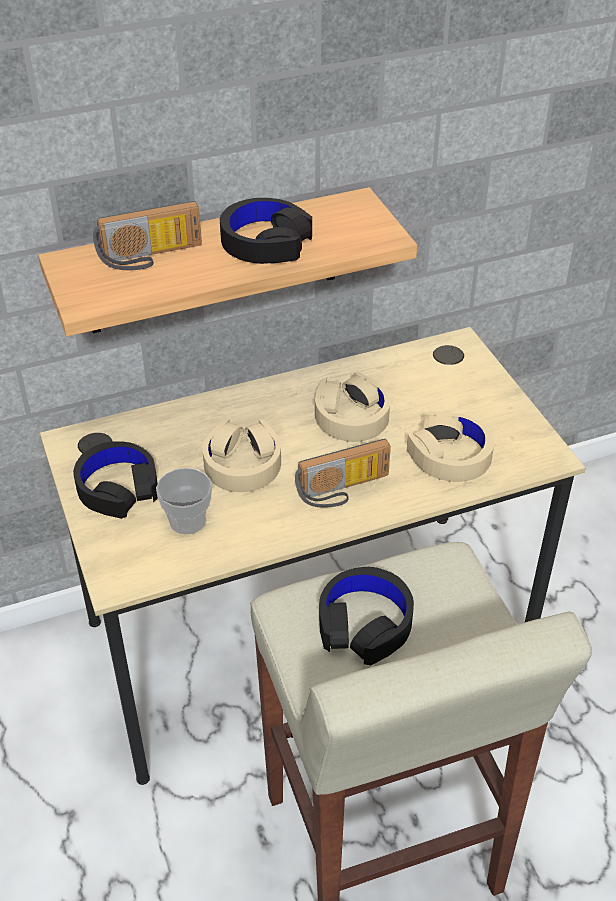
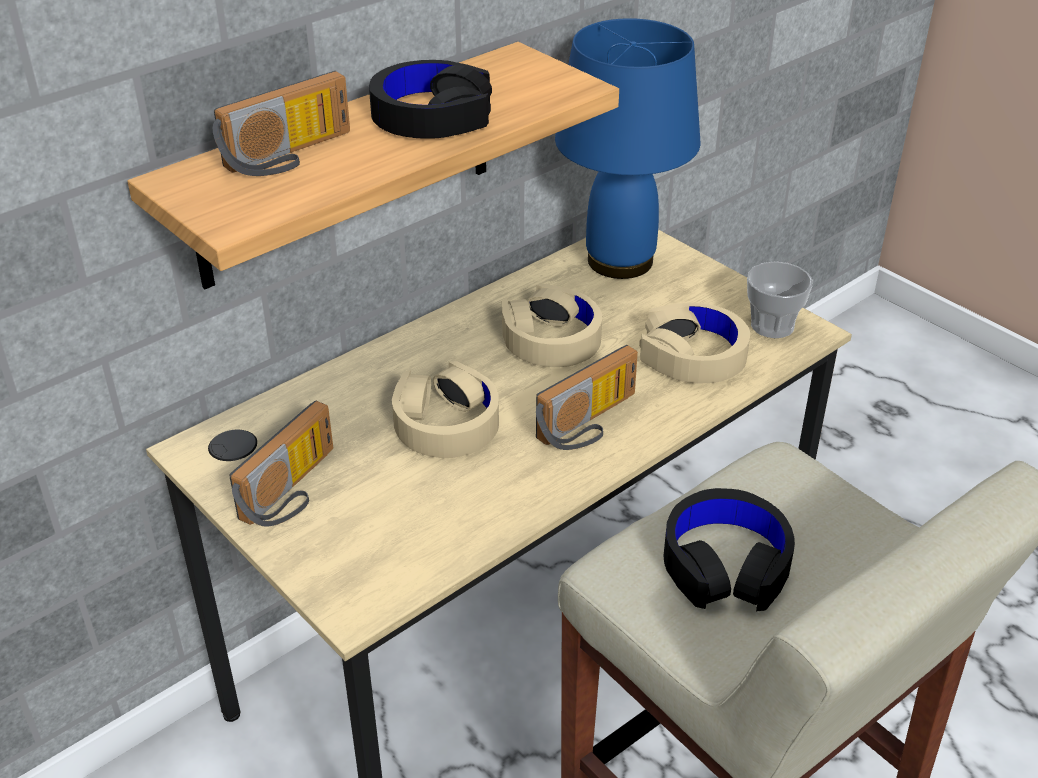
camera: 20 degrees left, 5 degrees down
(118, 488) = (294, 490): black headphones -> radio
(187, 521) = (411, 507): cup -> cup (772, 326)
(437, 363) = (618, 260): none -> blue table lamp

